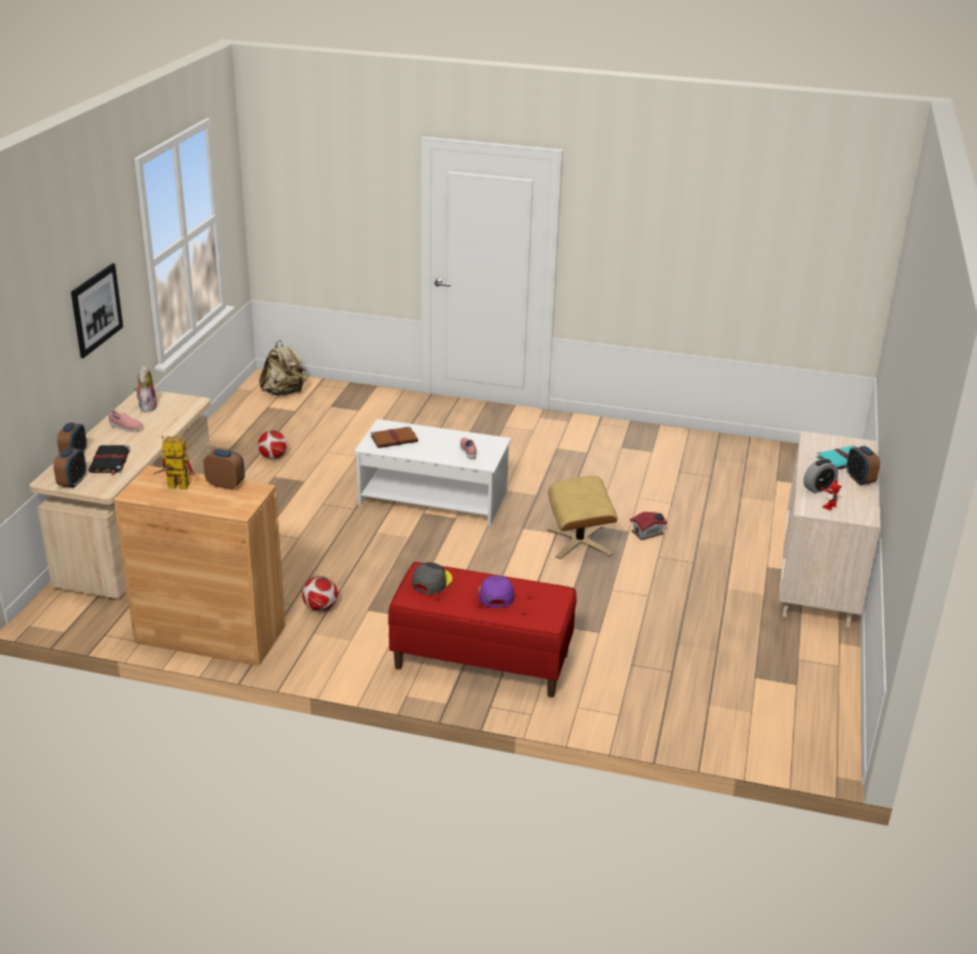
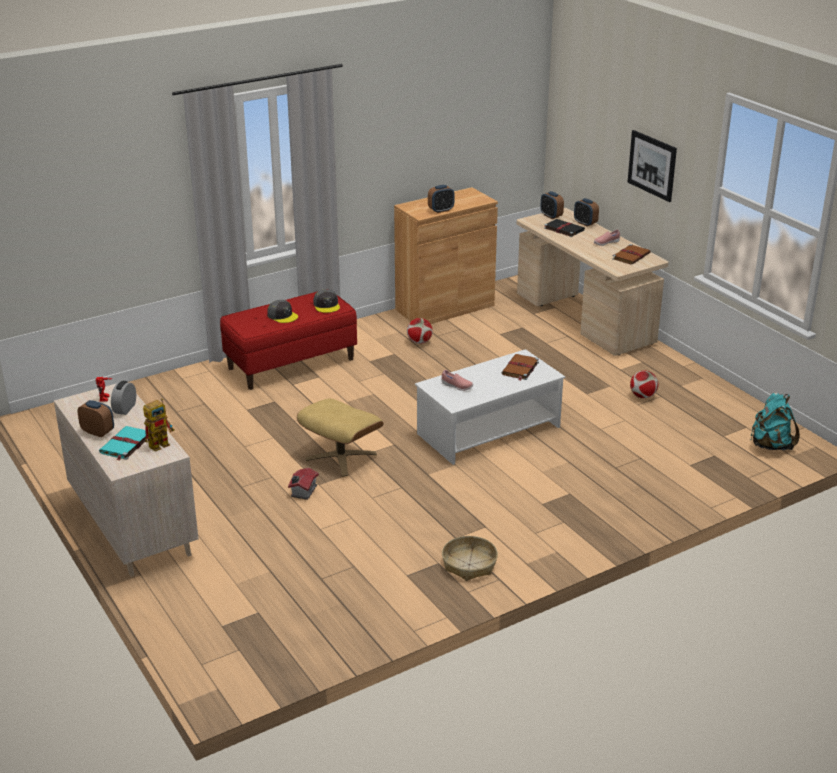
camera: 135 degrees right, 0 degrees up
(147, 407) = (631, 256): plush toy -> brown book
(173, 486) = (461, 200): toy robot -> toy robot (162, 443)
(284, 392) = (771, 445): beige backpack -> turquoise backpack
(495, 595) = (282, 316): purple cap -> grey cap
(603, 437) = (469, 564): none -> basket

